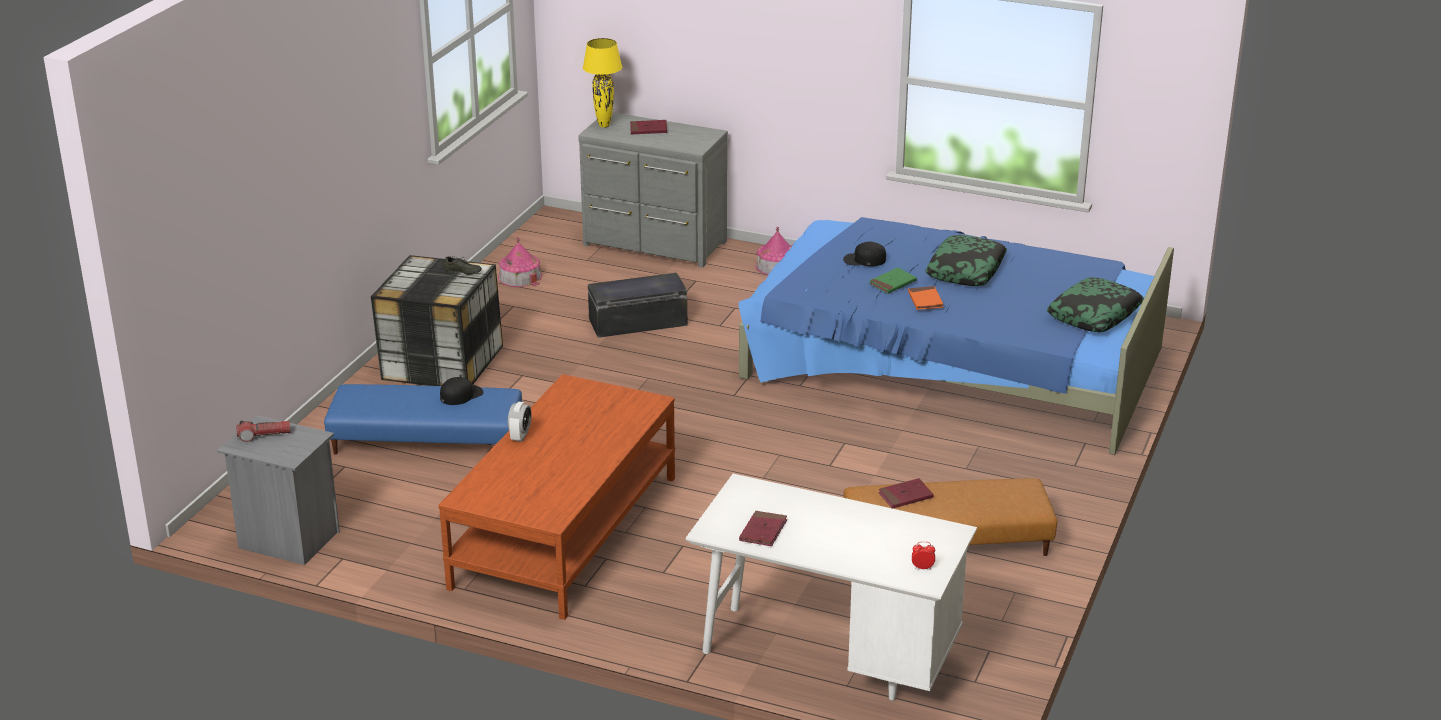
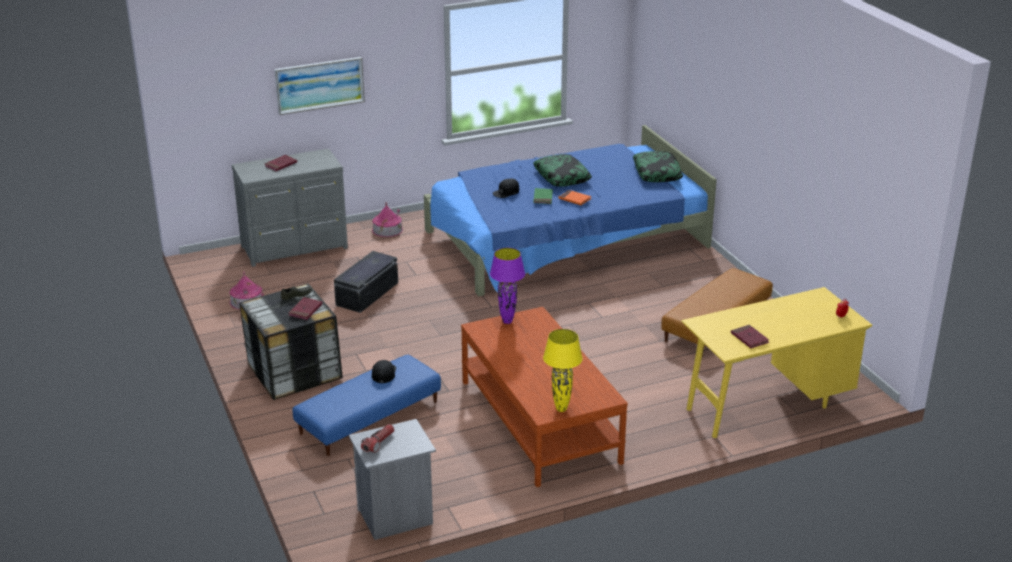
camera: 45 degrees left, 0 degrees up
(520, 436) = (506, 367): alarm clock -> none
(604, 125) = (248, 172): yellow table lamp -> yellow table lamp (561, 409)
(609, 394) = (507, 321): none -> purple table lamp
(726, 42) = (319, 85): none -> picture
(827, 657) = (766, 406): white desk -> yellow desk
(905, 496) = (698, 305): red book -> red book (305, 310)

